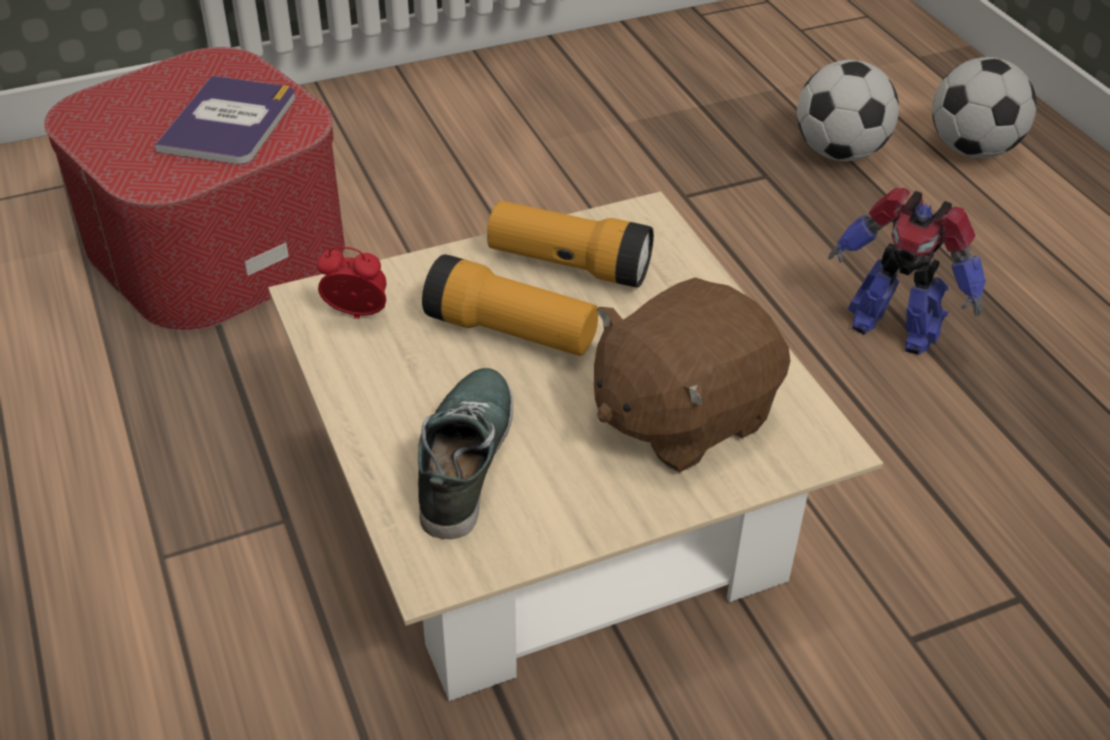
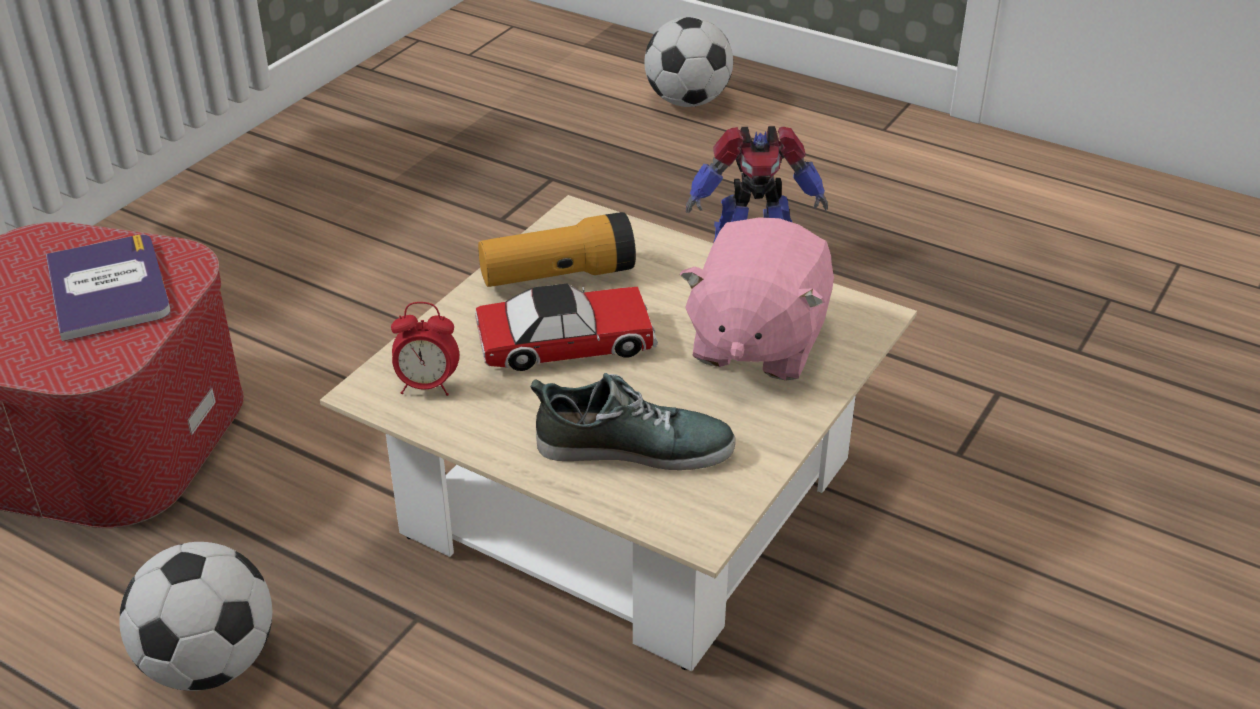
camera: 35 degrees left, 5 degrees down
(357, 315) = (427, 386): alarm clock -> alarm clock turned 150 degrees counterclockwise
(464, 459) = (634, 446): shoe -> shoe turned 120 degrees clockwise
(511, 332) = (567, 342): flashlight -> toy car
(681, 415) = (756, 342): brown plush toy -> pink plush toy
(839, 152) = (591, 139): football -> football (210, 663)

